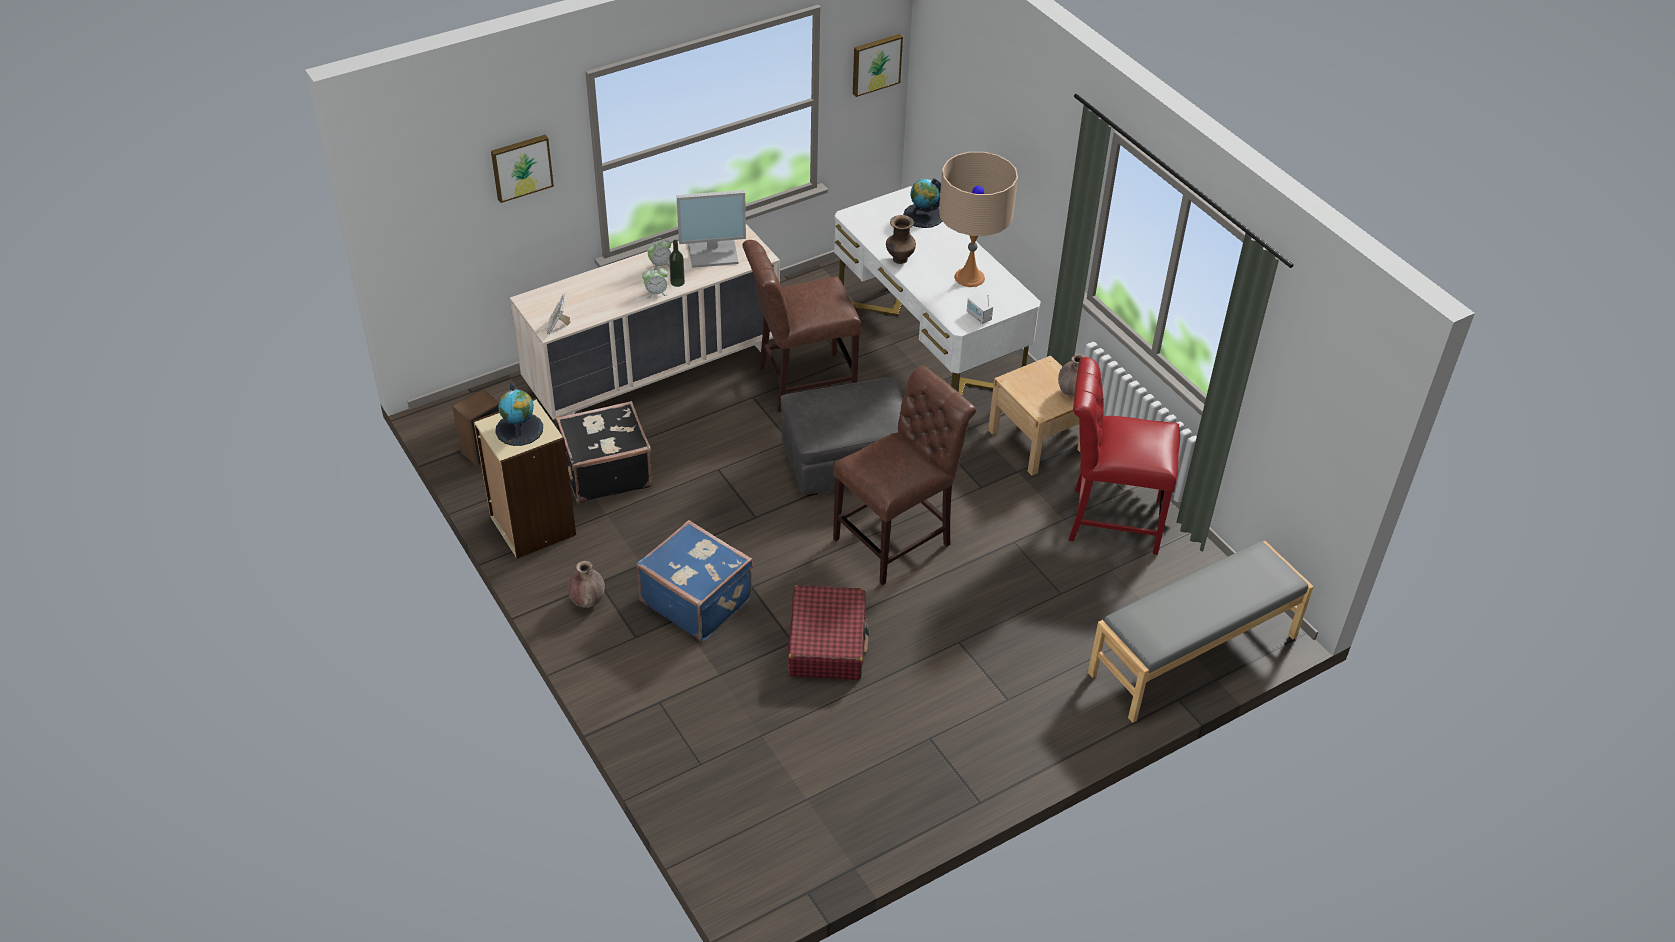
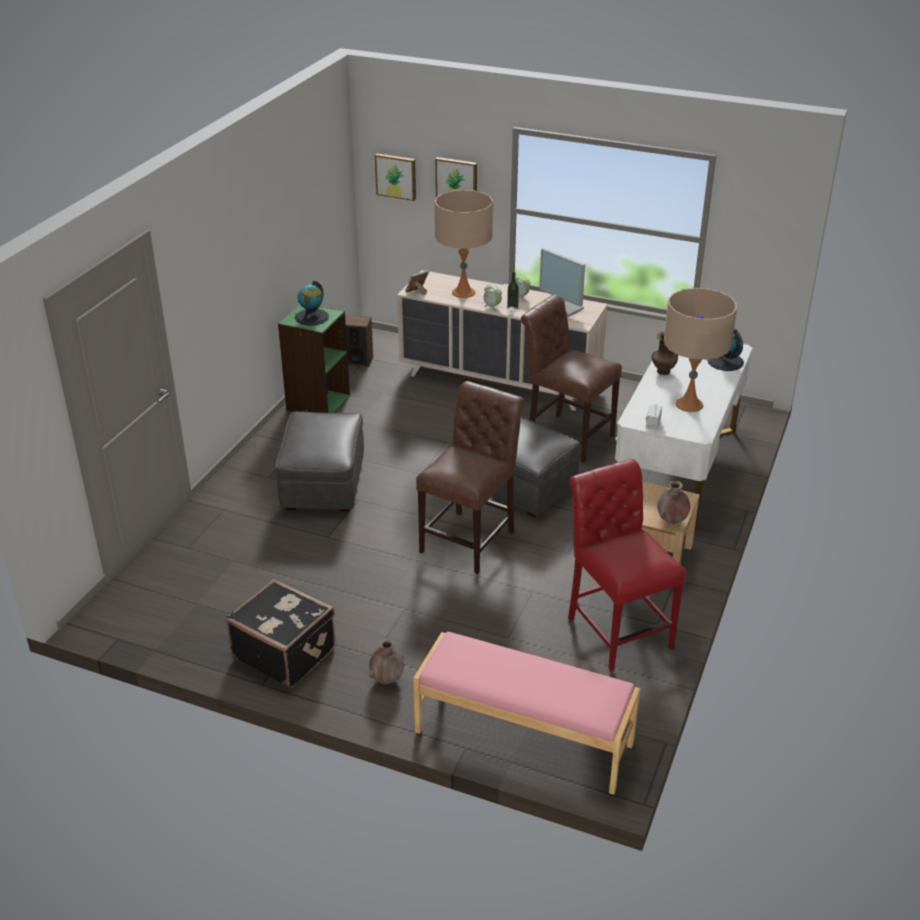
camera: 55 degrees right, 10 degrees down
(531, 526) = (317, 402): beige bookcase -> green bookcase
(587, 601) = (278, 448): brown vase -> brown vase (387, 679)
(600, 295) = (463, 292): none -> beige table lamp
(605, 472) = (391, 405): black suitcase -> black suitcase (285, 652)
(697, 599) = (323, 485): blue suitcase -> grey ottoman
(827, 642) = (341, 551): red suitcase -> none
(875, 64) = (764, 233): picture -> picture (396, 176)
(898, 539) = (471, 539): brown chair -> brown chair turned 75 degrees counterclockwise
(1194, 656) = (523, 738): grey bench -> pink bench

